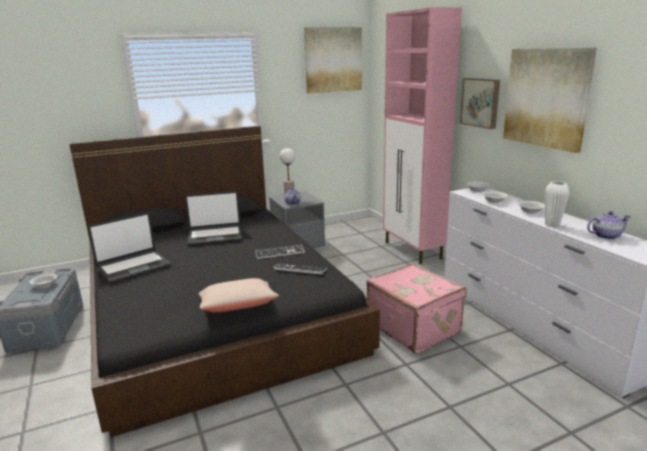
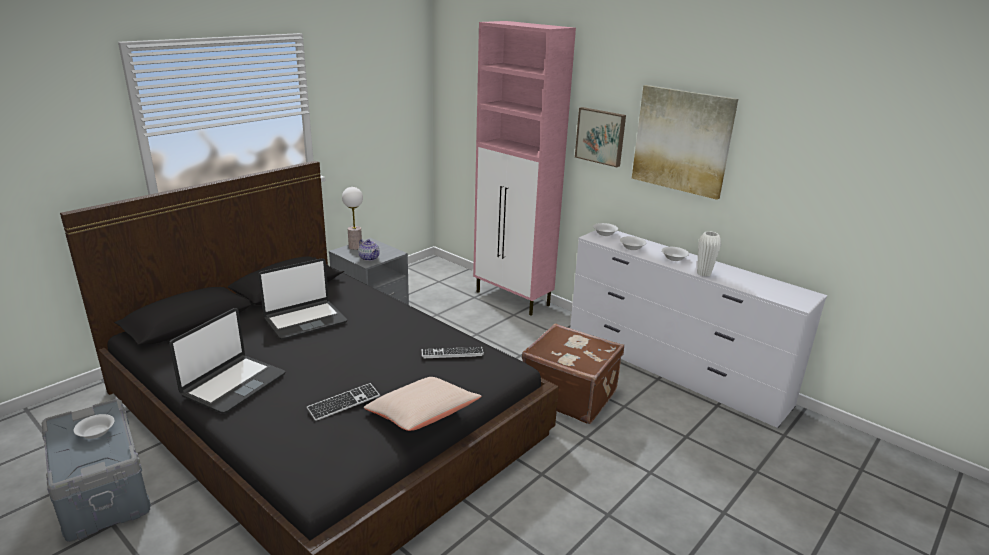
camera: 25 degrees left, 5 degrees up
(280, 253) = (410, 334): keyboard -> keyboard (344, 403)
(333, 60) = (392, 66): picture -> none
(414, 327) = (569, 394): pink suitcase -> brown suitcase
(605, 236) = (754, 282): teapot -> none

